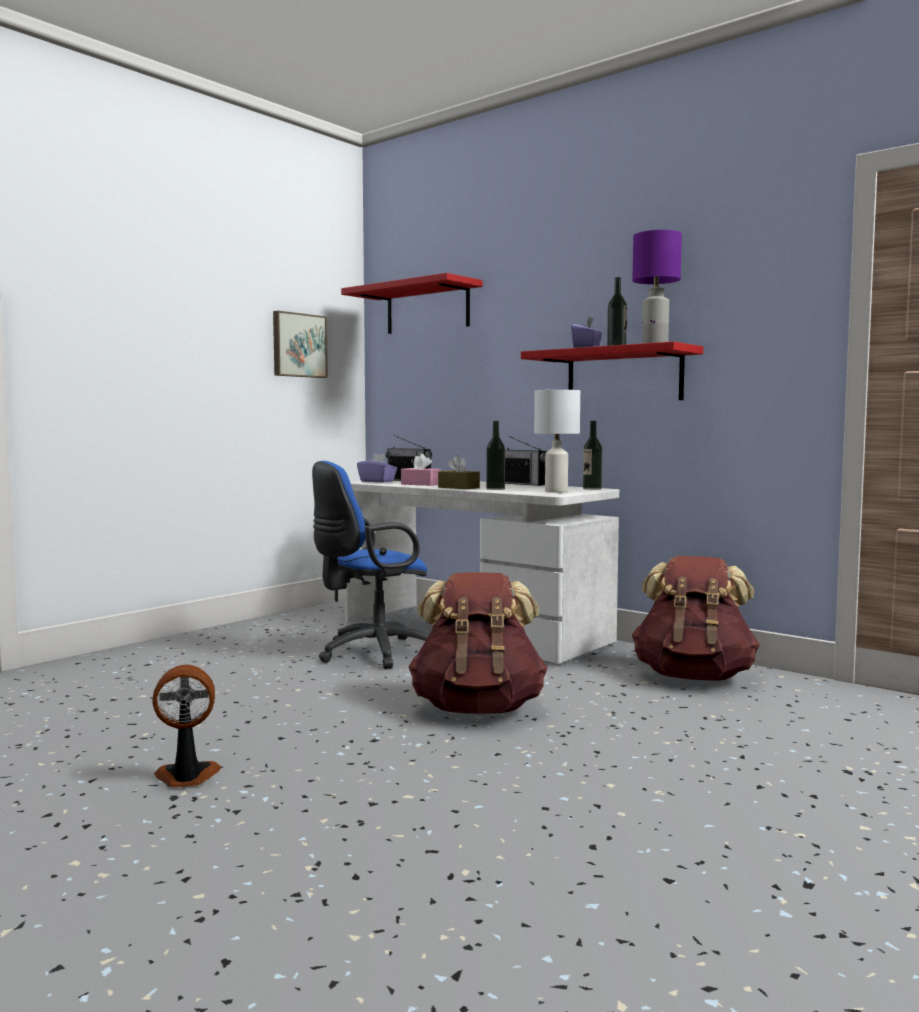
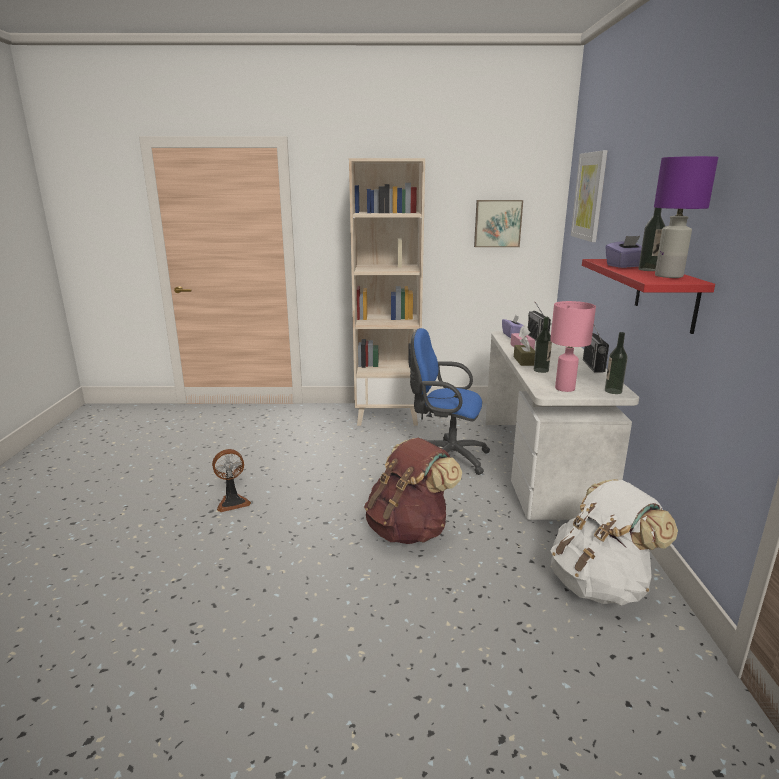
camera: 50 degrees right, 15 degrees up
(186, 777) = (232, 502): fan -> fan turned 120 degrees clockwise
(202, 644) = (388, 415): none -> beige bookcase
(427, 308) = (589, 196): red shelf -> picture
(556, 491) = (565, 388): white table lamp -> pink table lamp
(693, 677) = (600, 584): brown backpack -> white backpack

